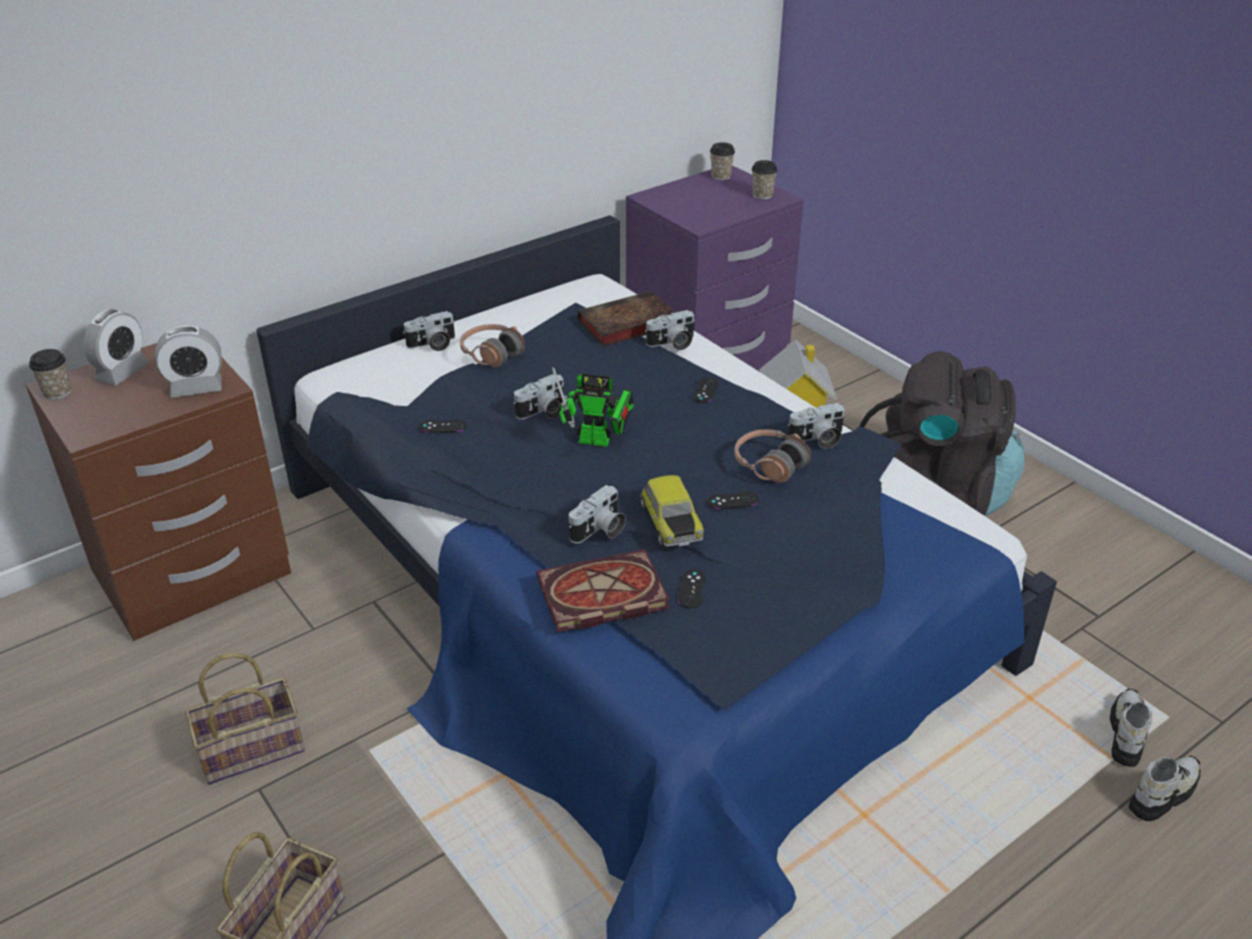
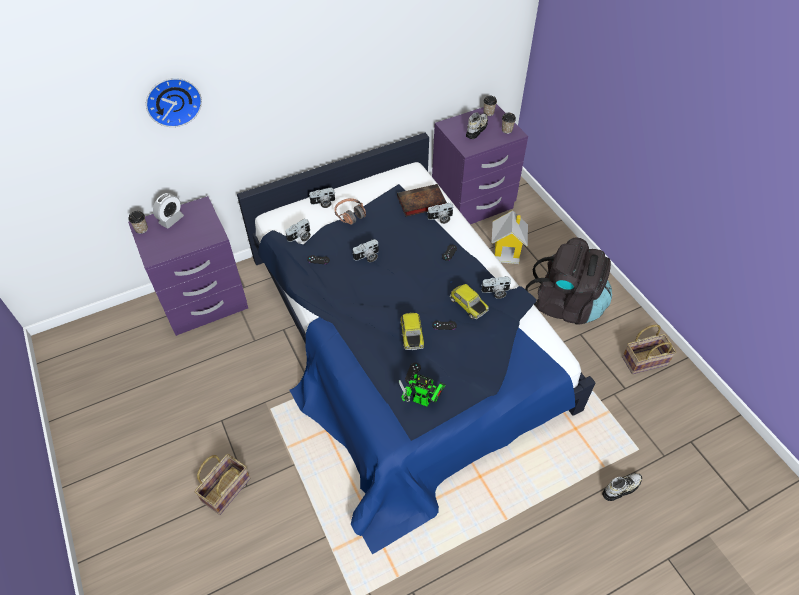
camera: 10 degrees right, 15 degrees up
(127, 103) = (173, 100): none -> wall clock
(192, 574) = (204, 302): brown nightstand -> purple nightstand
(196, 388) = (203, 234): alarm clock -> none
(254, 748) = (221, 399): basket -> basket (645, 360)
(599, 441) = (390, 279): toy robot -> toy robot (424, 401)
(599, 531) = (378, 334): camera -> camera (300, 237)
(600, 596) = (370, 371): book -> none
(769, 465) = (468, 305): headphones -> toy car
(1125, 734) = (614, 454): shoe -> shoe (476, 129)

